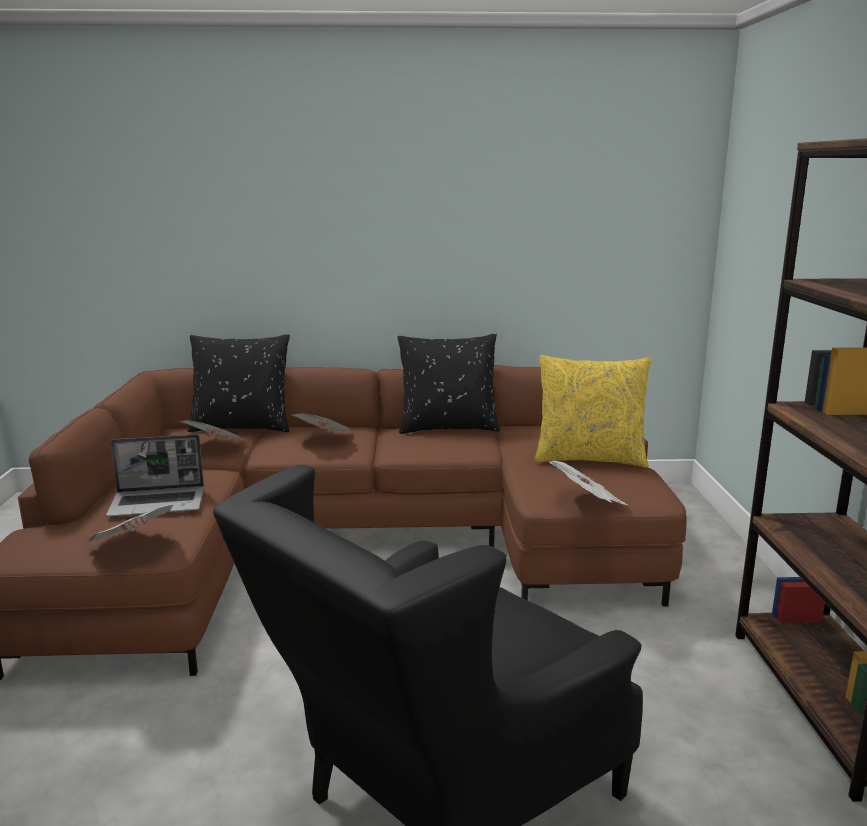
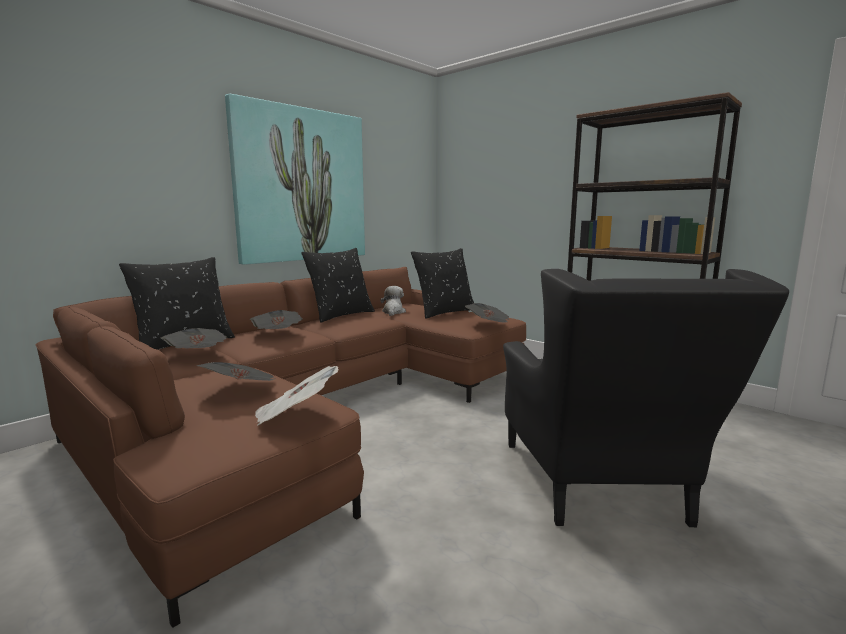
camera: 45 degrees left, 5 degrees down
(159, 503) = (243, 392): laptop -> newspaper
(437, 240) = (301, 186): none -> picture
(526, 438) = (393, 312): none -> plush toy
(589, 458) = (444, 312): yellow pillow -> black pillow

